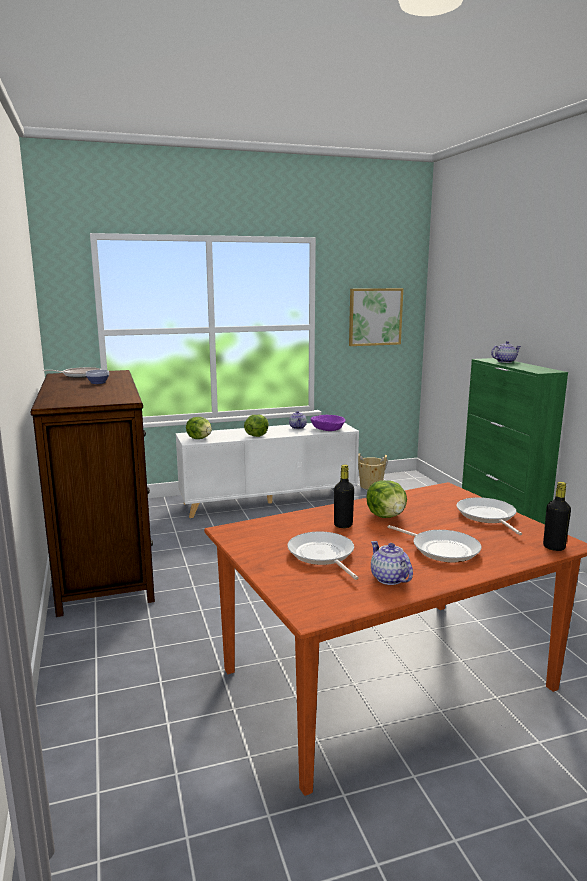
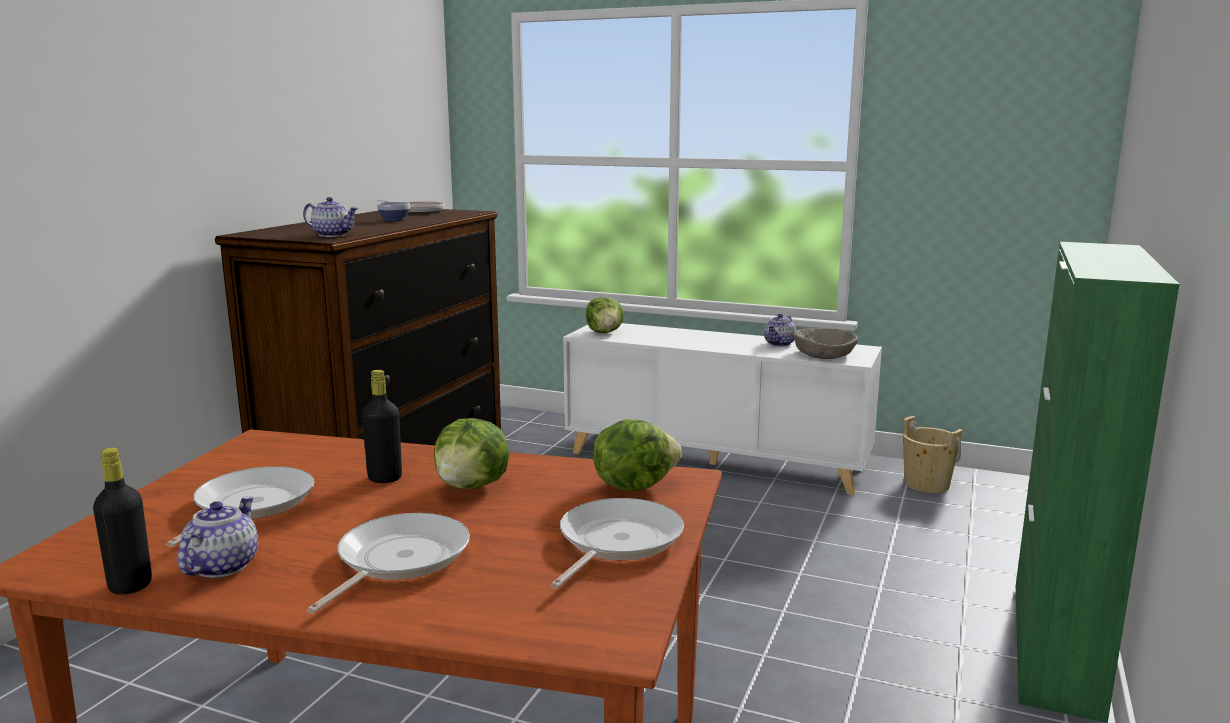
camera: 40 degrees right, 0 degrees up
(256, 435) = (688, 343): lettuce -> lettuce (633, 485)
(327, 428) = (824, 354): purple bowl -> beige bowl
(375, 317) = (990, 152): picture -> none
(442, 549) = (398, 560): frying pan -> frying pan turned 150 degrees counterclockwise
(505, 361) = (1111, 252): teapot -> teapot (333, 235)
(554, 547) = (570, 636): black bottle -> black bottle (130, 585)

